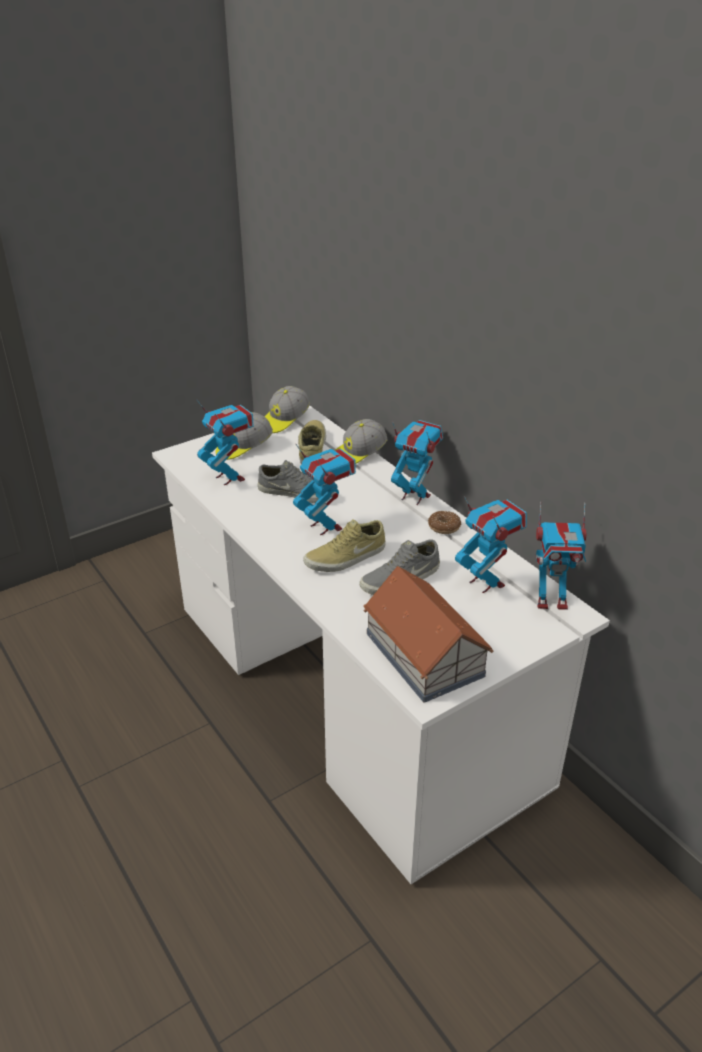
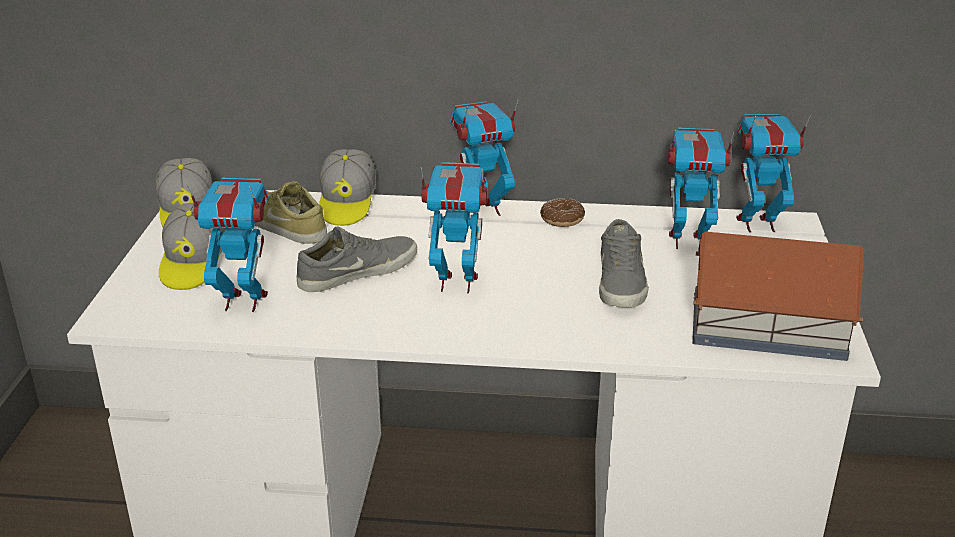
camera: 50 degrees left, 5 degrees down
(346, 558) = (536, 296): beige shoe -> none
(551, 600) = (757, 224): toy robot -> toy robot turned 135 degrees counterclockwise

